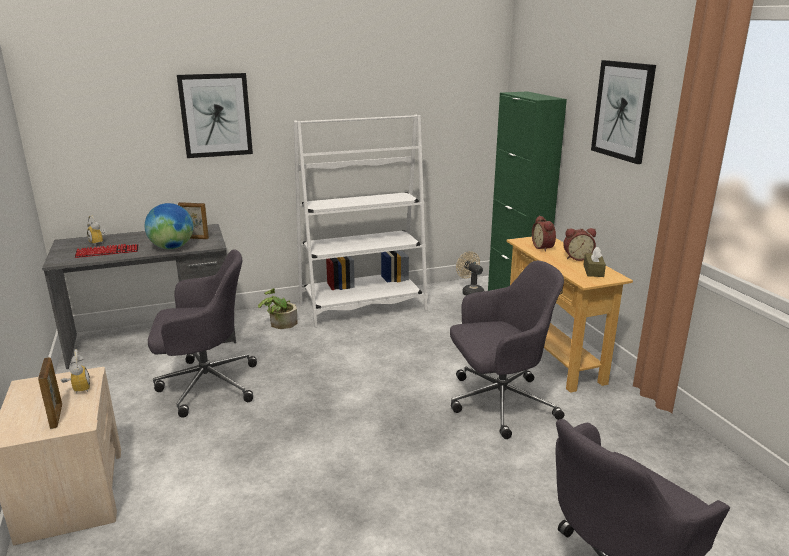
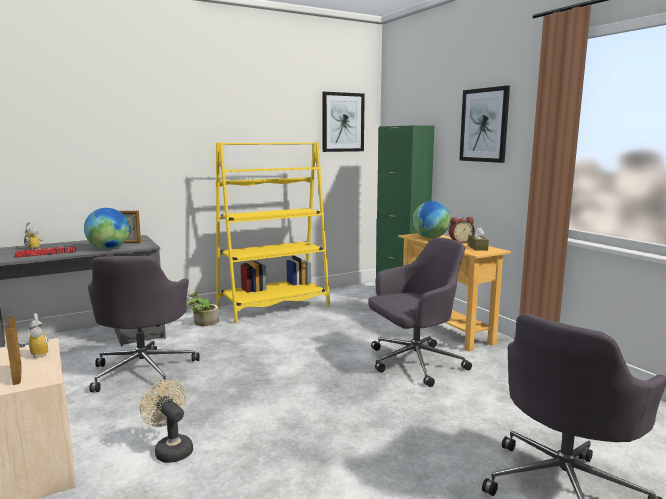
camera: 10 degrees left, 10 degrees down
(205, 385) = (144, 370): grey office chair -> grey office chair turned 105 degrees clockwise
(215, 115) = (146, 139): picture -> picture (343, 122)
(363, 307) = (274, 307): white bookcase -> yellow bookcase
(470, 292) = (361, 293): beige fan -> beige fan (171, 449)
(544, 247) = (430, 238): alarm clock -> globe

